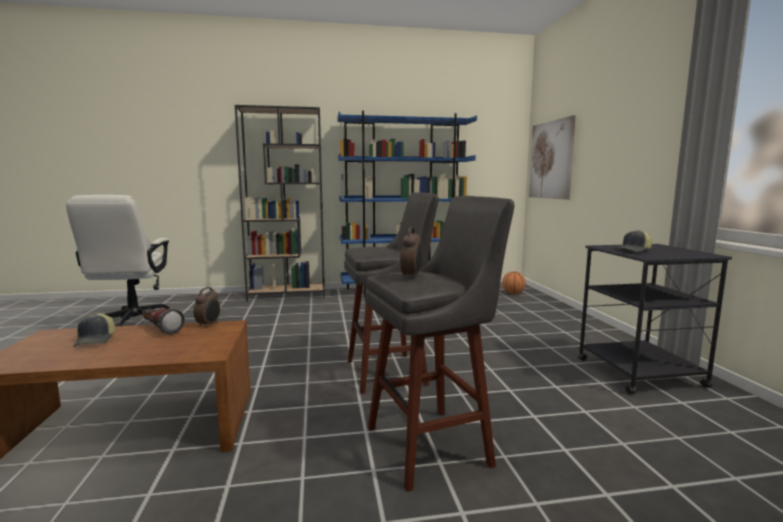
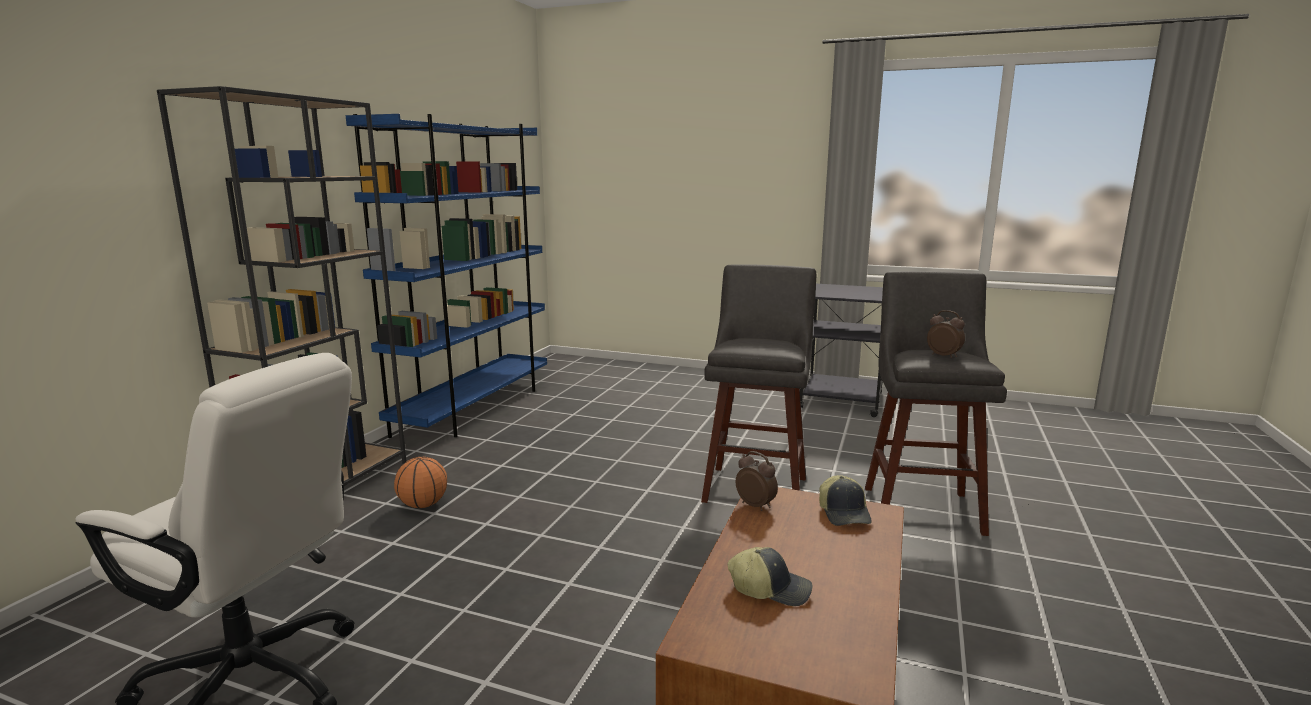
camera: 60 degrees left, 5 degrees up
(160, 329) = (751, 539): flashlight -> none
(513, 294) = (590, 369): basketball -> basketball (423, 505)
(551, 160) = (603, 190): picture -> none
(634, 251) = (848, 294): cap -> cap (844, 513)

